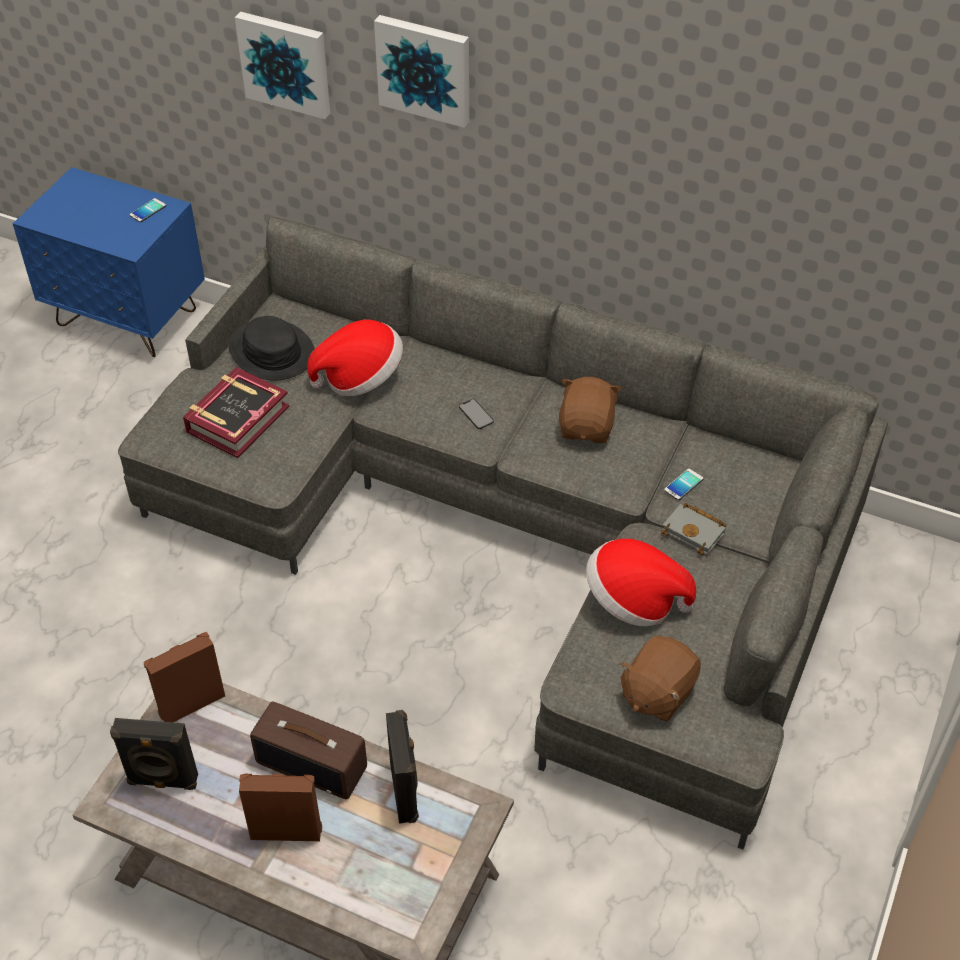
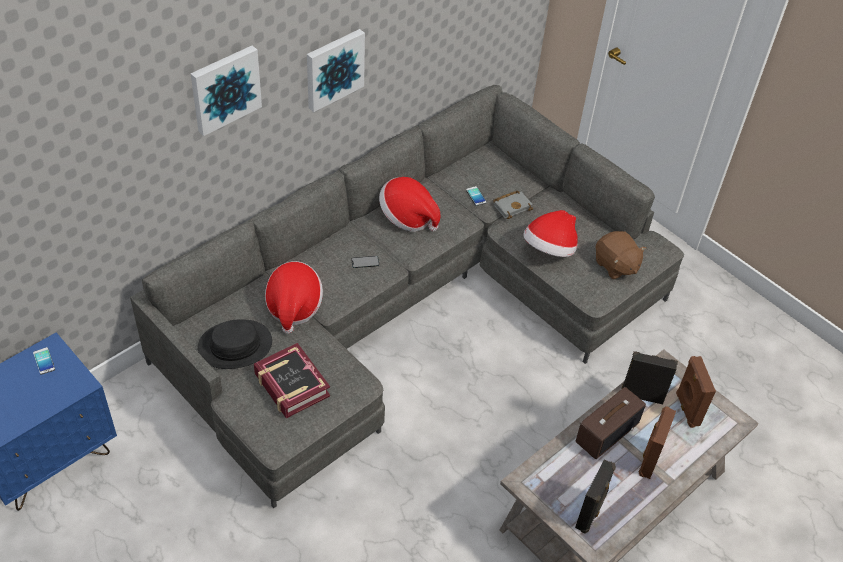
camera: 70 degrees left, 0 degrees up
(191, 703) = (536, 481): brown speaker -> brown speaker (686, 409)
(286, 63) = (122, 160): picture -> picture (333, 68)
(587, 427) = (407, 217): brown plush toy -> hat

